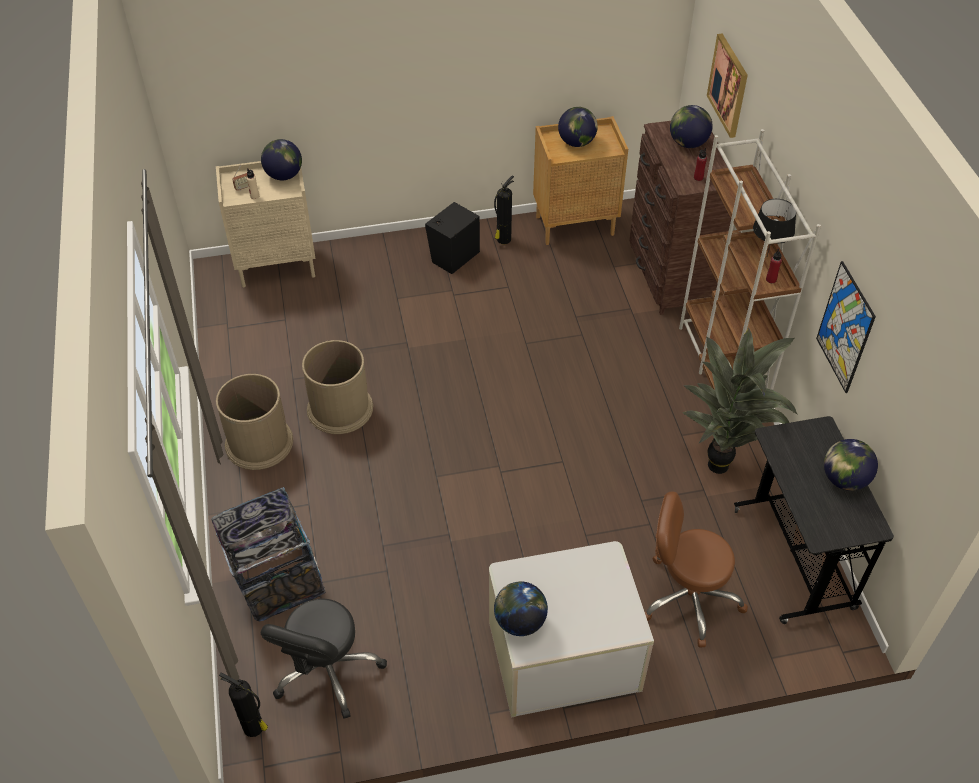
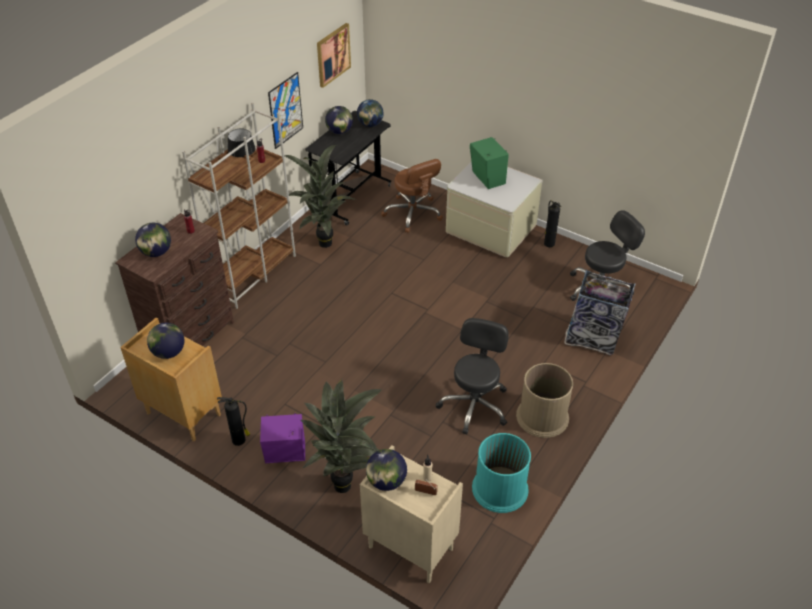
camera: 135 degrees left, 5 degrees down
(243, 352) = (500, 488): none -> turquoise trash can
(254, 728) = (651, 290): fire extinguisher -> fire extinguisher (549, 243)
(340, 408) = (475, 402): brown trash can -> black office chair
(377, 270) = (346, 484): none -> potted plant
(453, 256) = (286, 454): black speaker -> purple speaker
(520, 622) = (522, 188): globe -> globe (370, 124)
(586, 602) = (487, 178): none -> green speaker
(728, 85) = (125, 203): picture -> picture (333, 54)

